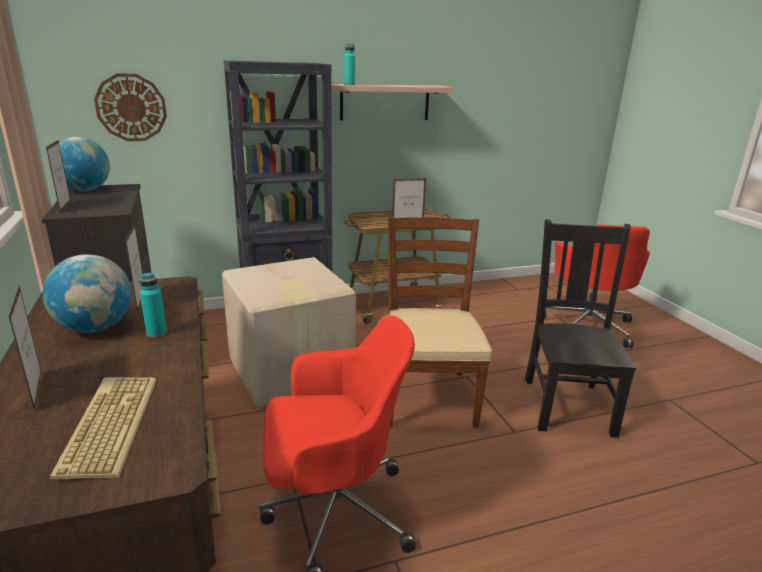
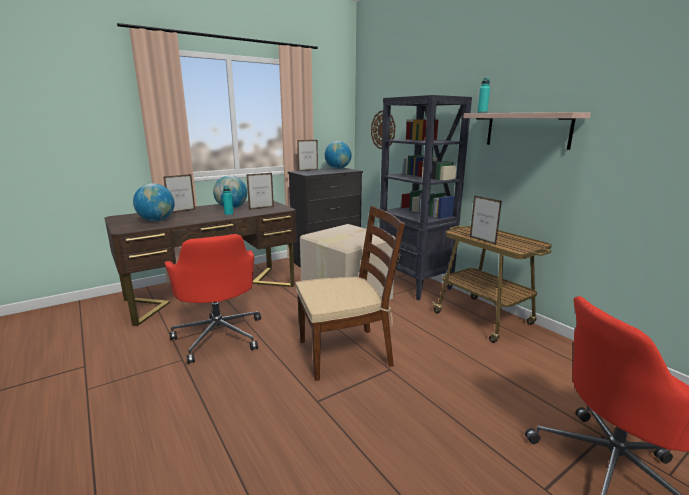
camera: 75 degrees right, 5 degrees down
(108, 424) = (156, 220): keyboard -> globe
(567, 404) = (381, 438): black chair -> none

